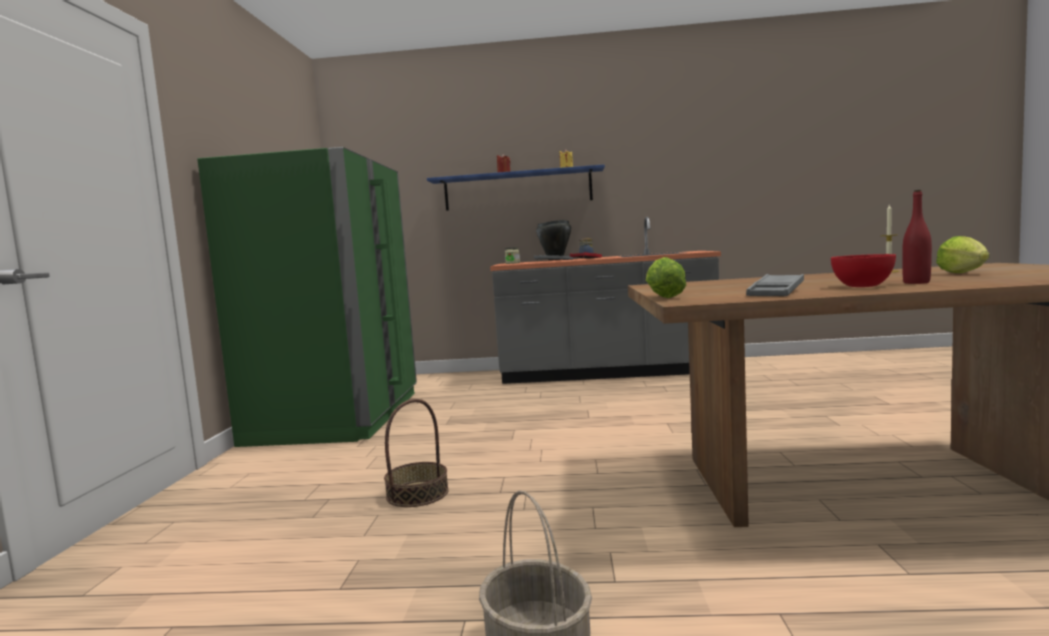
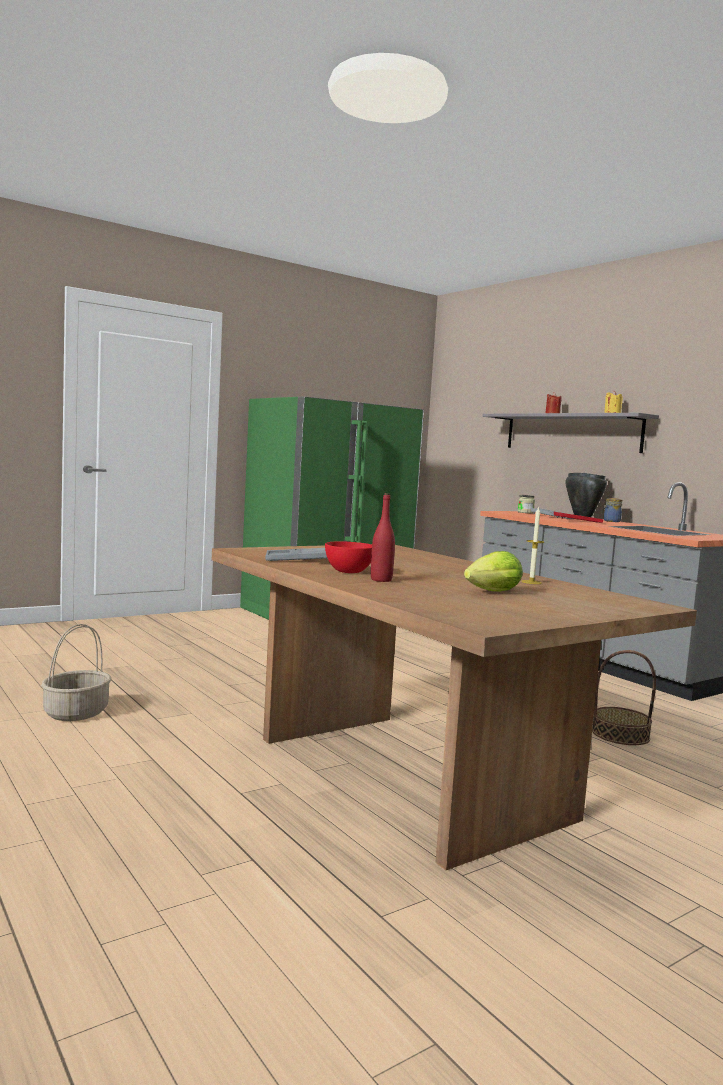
camera: 50 degrees right, 0 degrees up
(417, 493) = (223, 658): basket -> basket (620, 734)
(517, 190) = (571, 432): blue shelf -> grey shelf
(663, 297) = (273, 547): lettuce -> none

